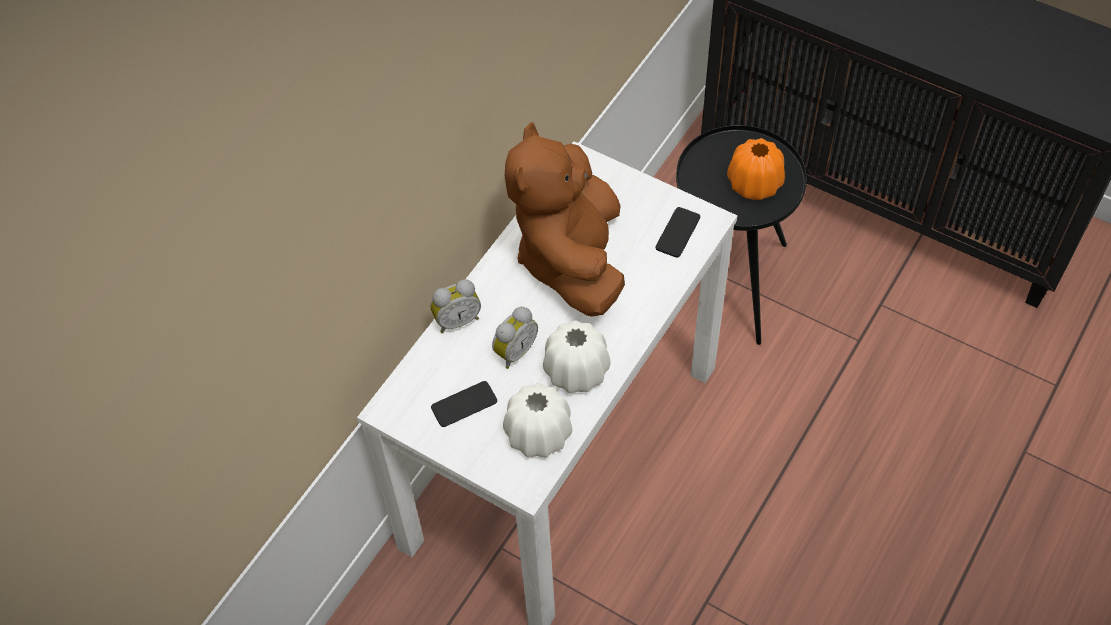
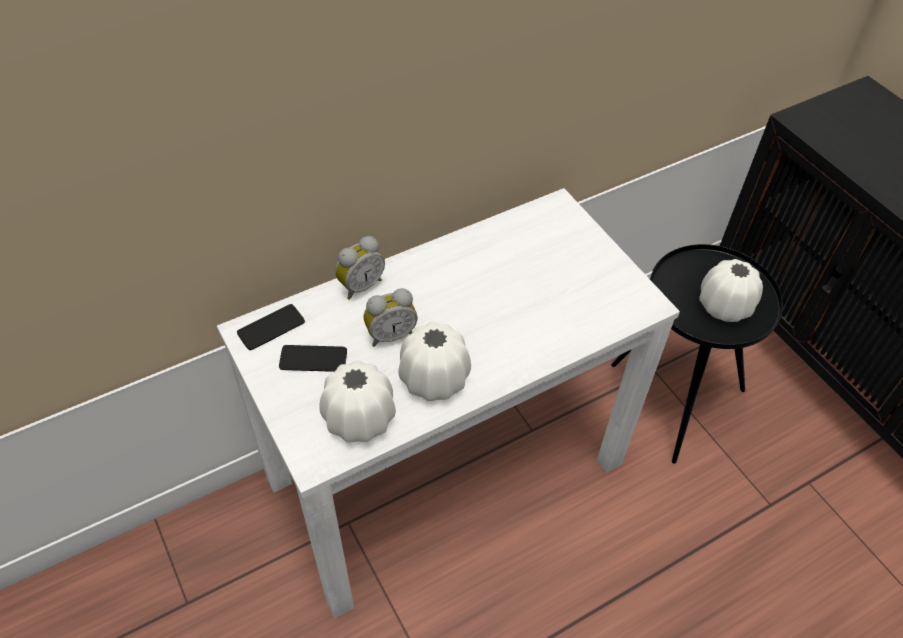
camera: 25 degrees right, 5 degrees down
(457, 320) = (360, 285): alarm clock -> alarm clock turned 45 degrees counterclockwise
(571, 258) = (497, 280): brown plush toy -> none
(677, 232) = (611, 301): phone -> phone (271, 327)
(754, 184) = (724, 306): orange vase -> white vase

